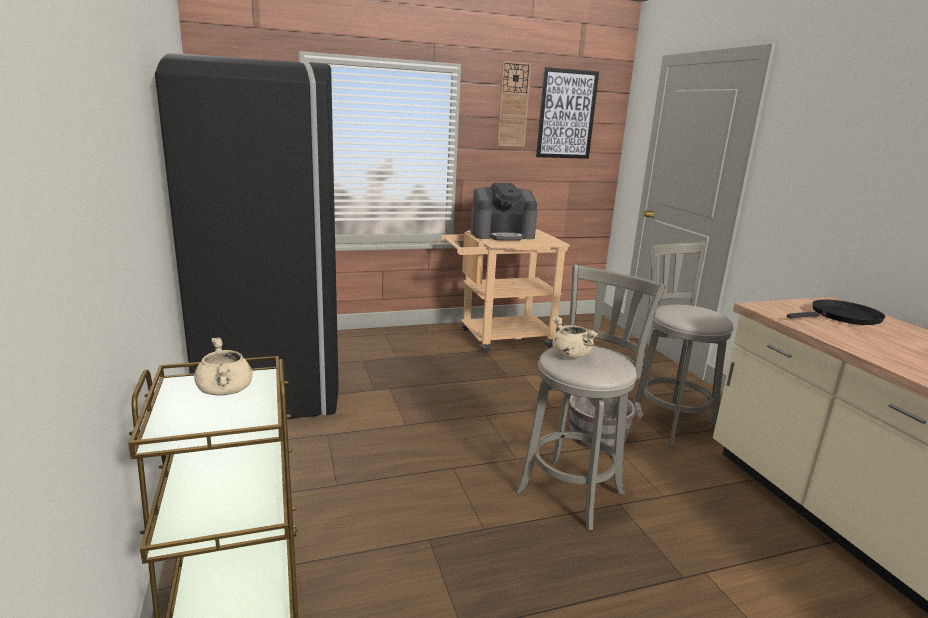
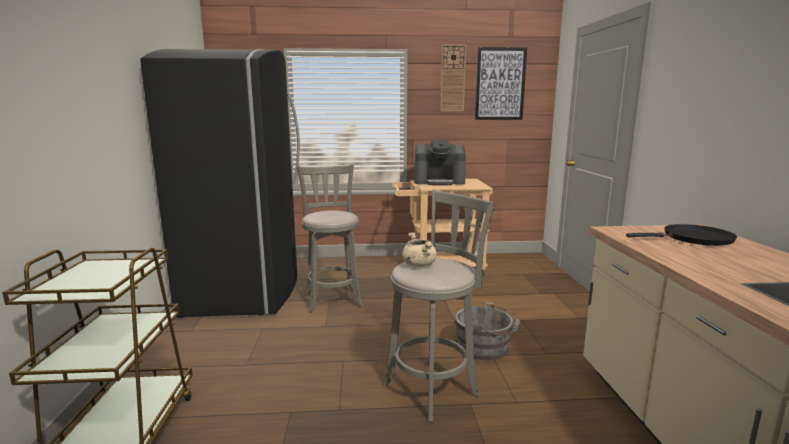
camera: 15 degrees right, 5 degrees down
(226, 391) = (113, 270): beige cooking pot -> none
(668, 422) = (556, 342): grey stool -> grey stool (332, 299)

